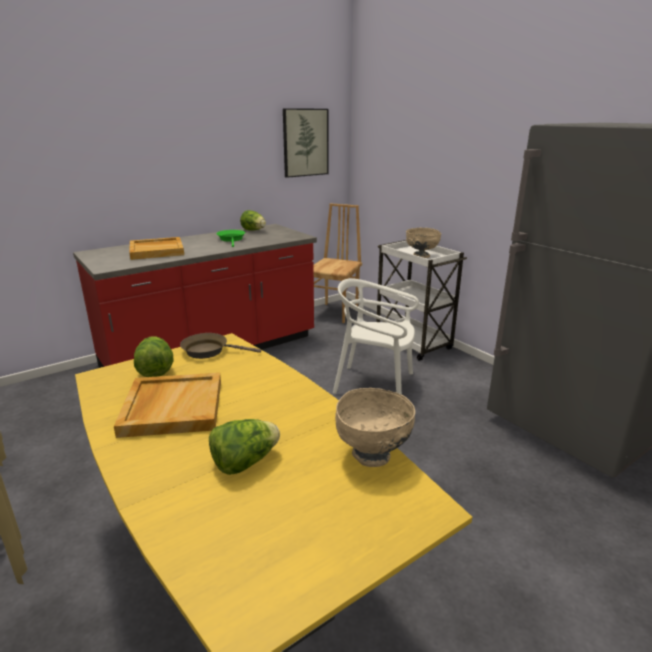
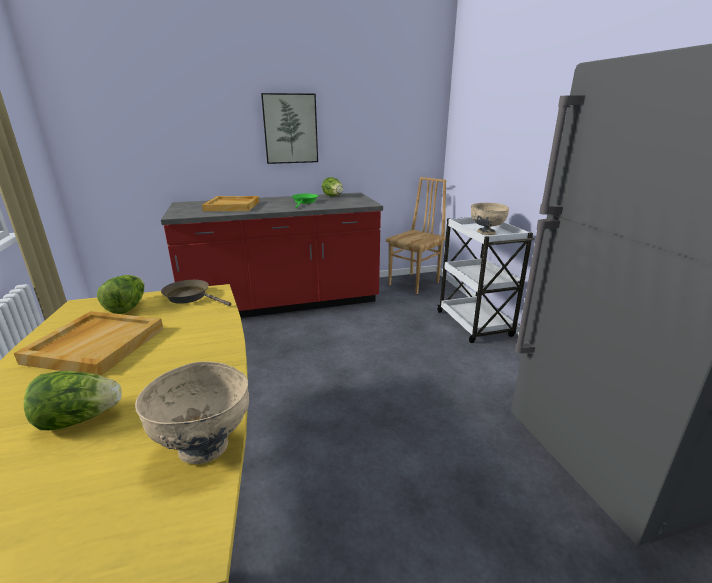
camera: 20 degrees right, 0 degrees up
(305, 142) = (397, 116): picture -> picture (290, 129)
(375, 385) = (408, 360): white chair -> none

